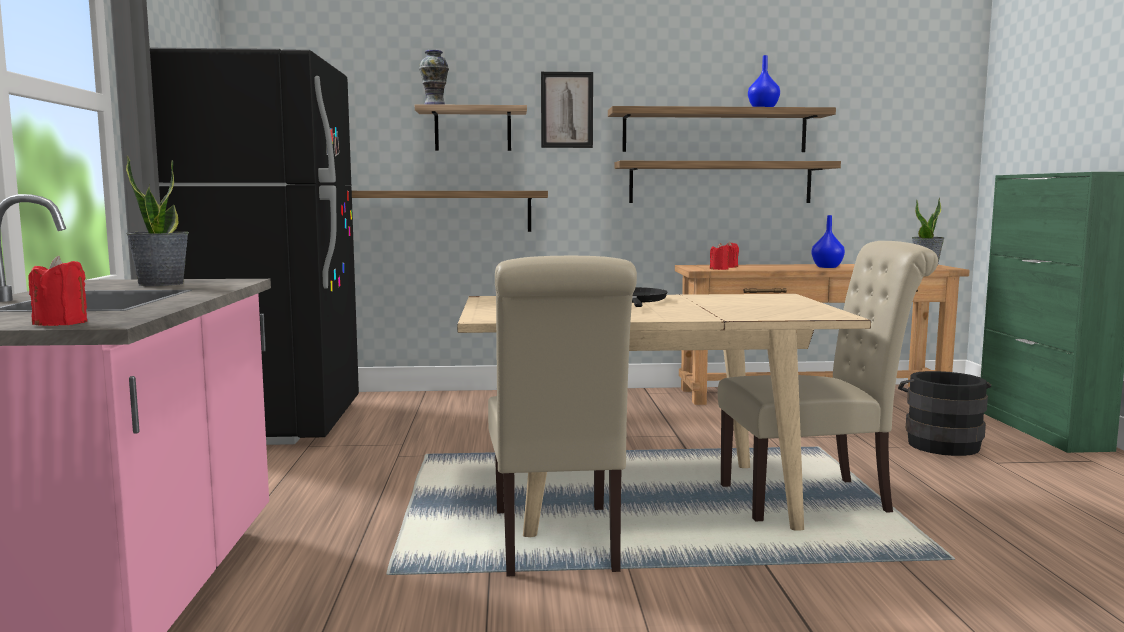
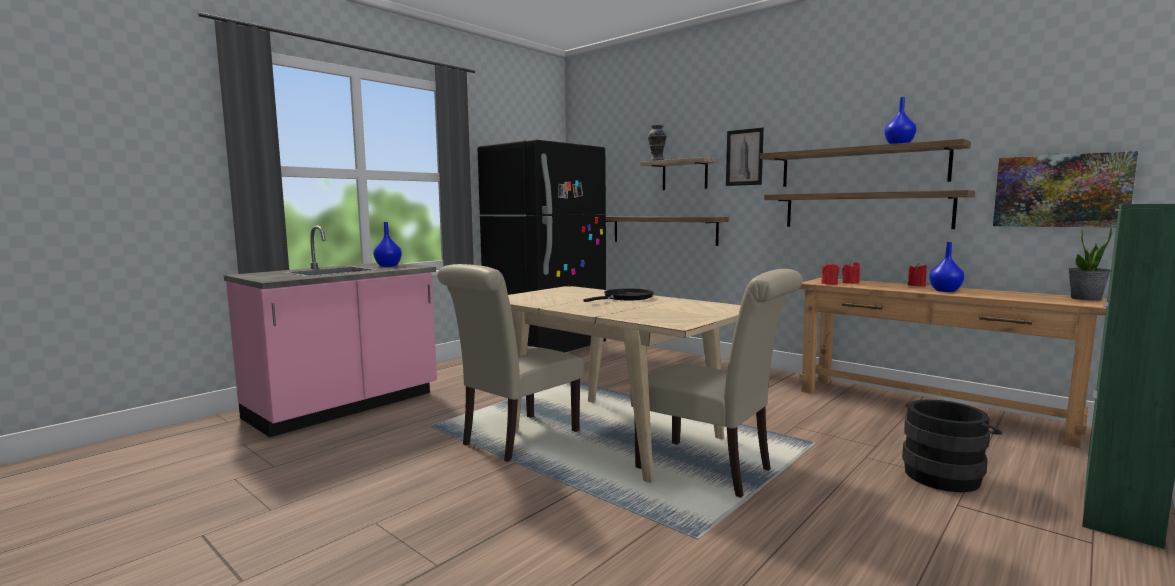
camera: 45 degrees right, 0 degrees up
(61, 323) = (265, 279): red candle -> red candle (916, 285)
(161, 284) = (388, 266): potted plant -> blue vase
(893, 164) = (1060, 191): none -> picture

